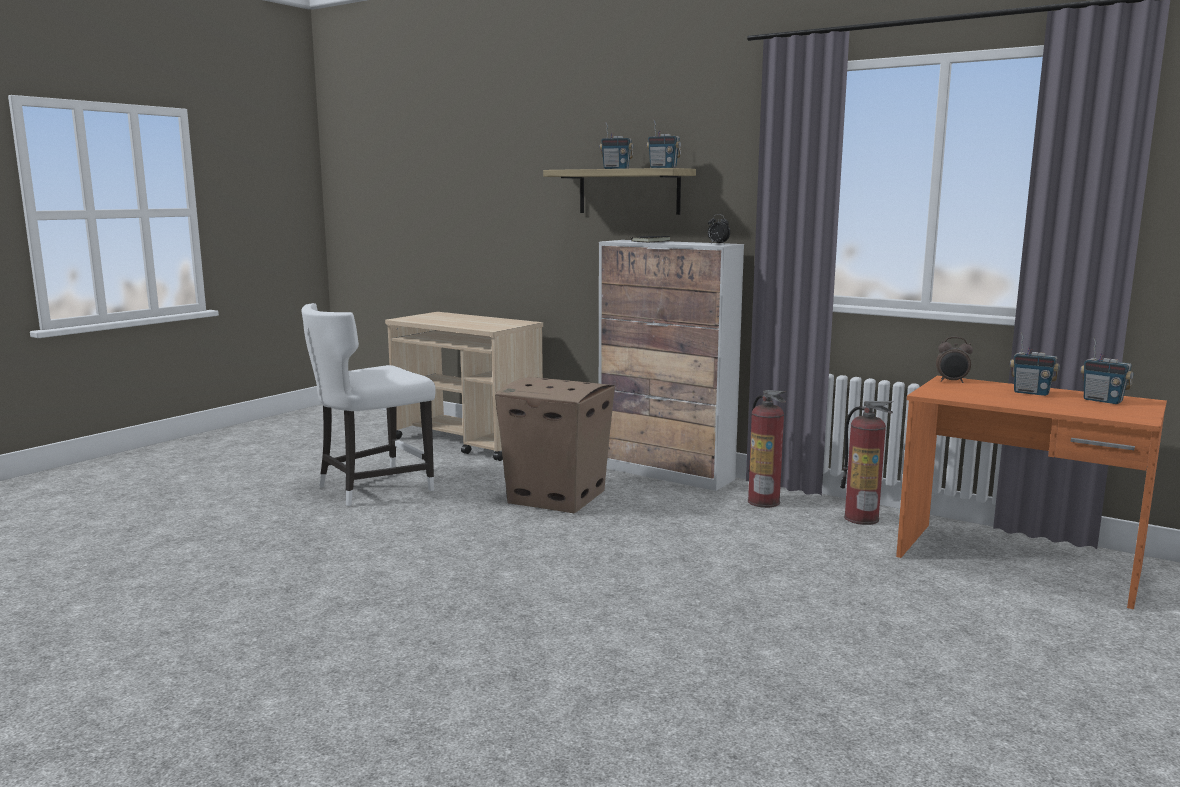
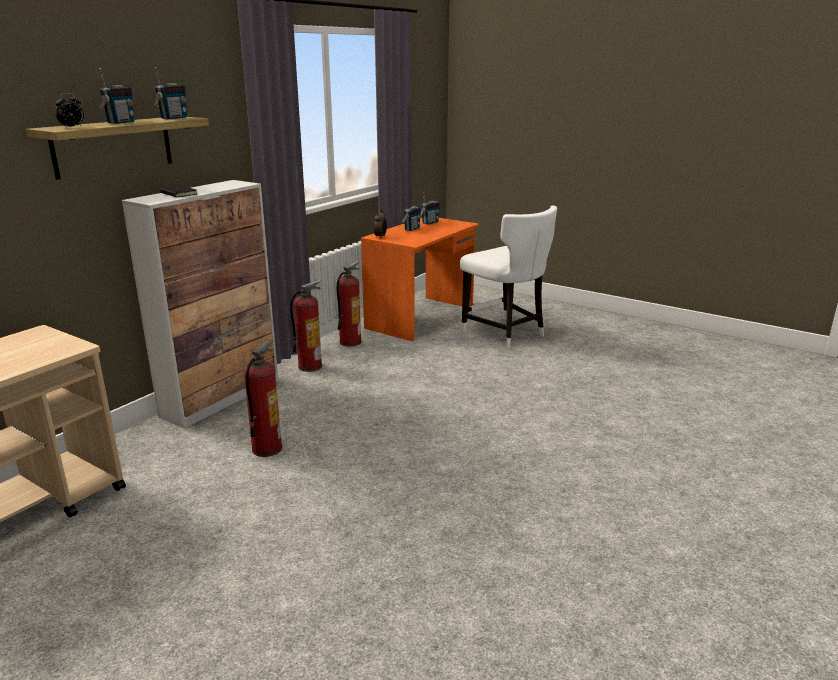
camera: 90 degrees left, 10 degrees up
(372, 488) = (181, 579): white chair -> white chair (505, 333)
(558, 497) = (267, 448): cardboard box -> fire extinguisher
(717, 244) = (235, 183): alarm clock -> alarm clock (72, 127)

